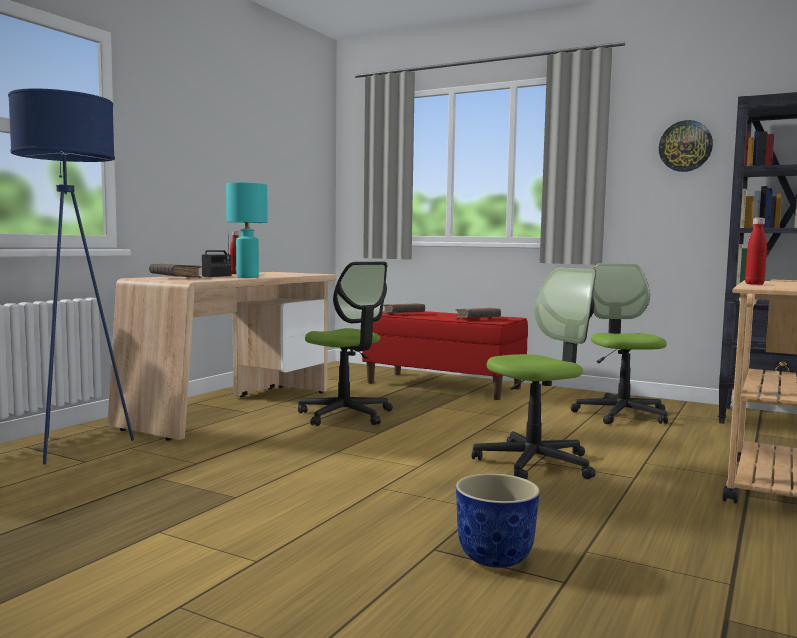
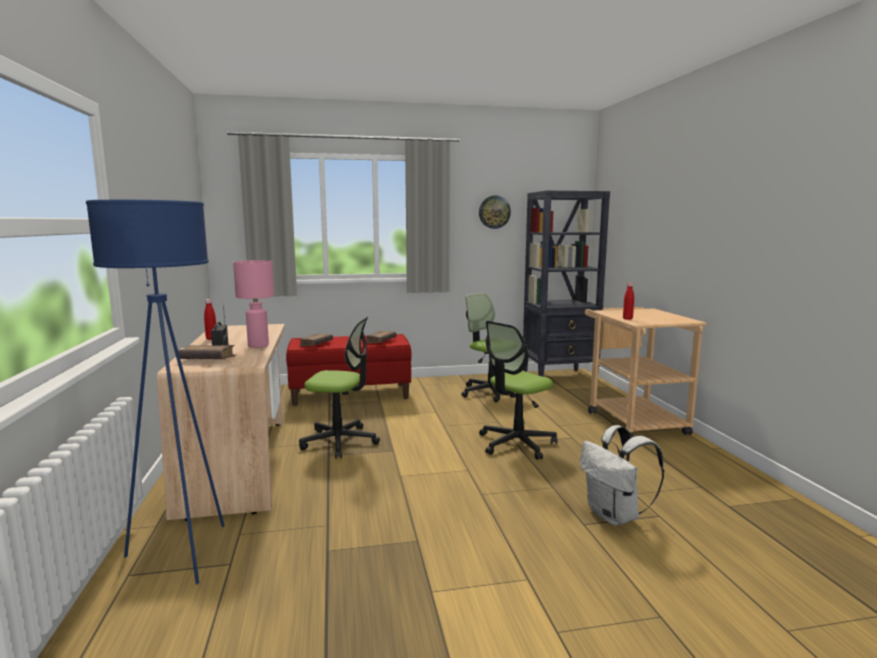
camera: 40 degrees left, 5 degrees up
(248, 277) = (259, 345): turquoise table lamp -> pink table lamp
(496, 558) = (615, 516): planter -> white backpack
(535, 463) = (516, 444): office chair -> office chair turned 150 degrees counterclockwise

